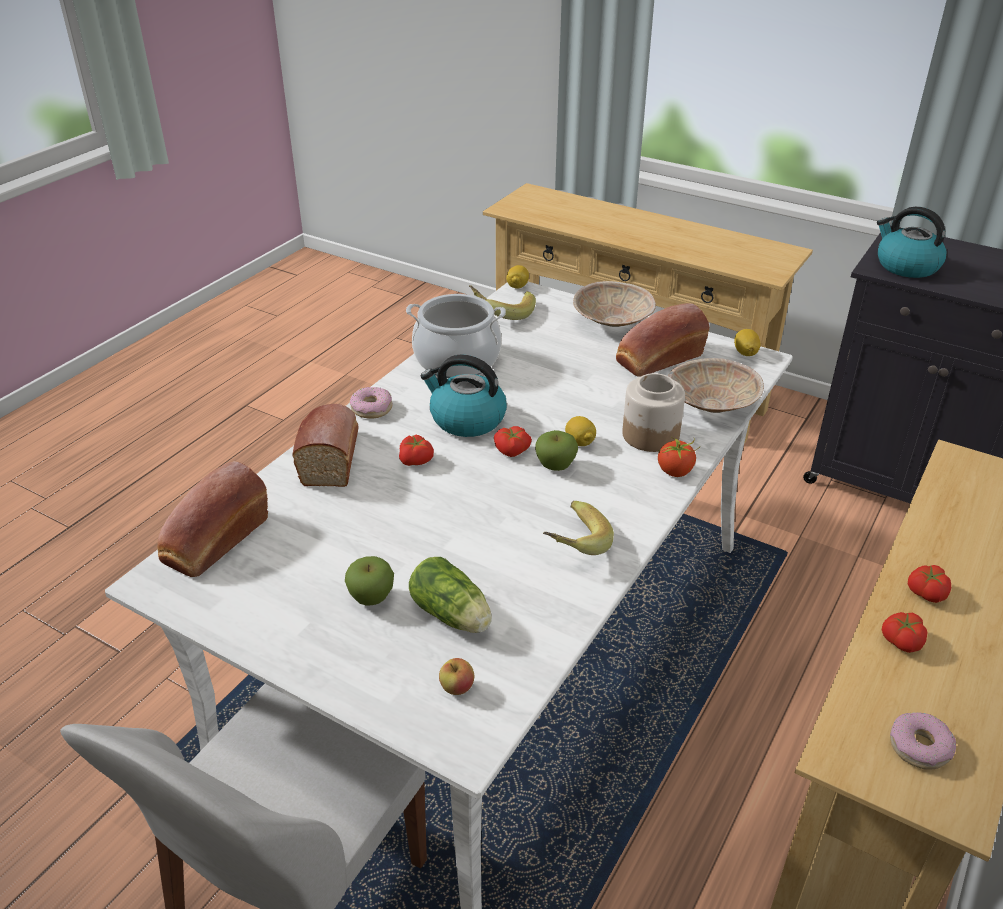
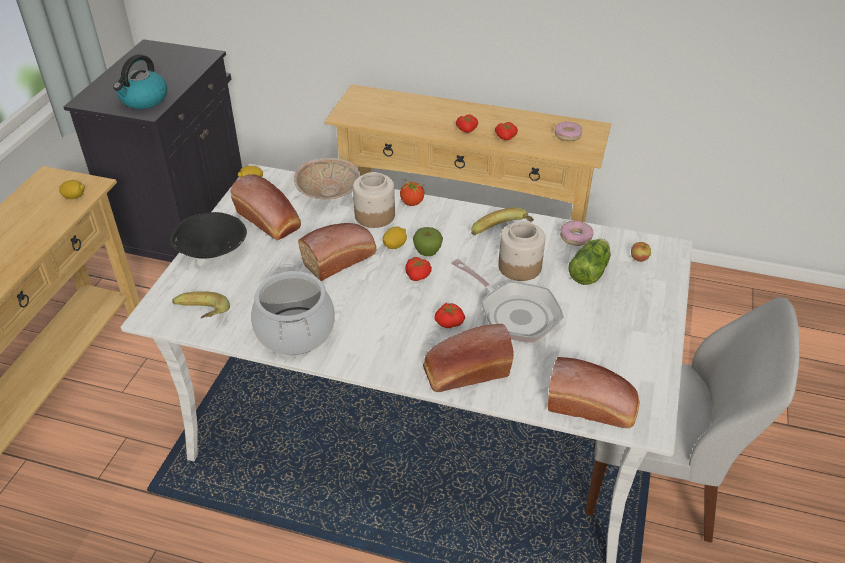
camera: 105 degrees left, 5 degrees up
(371, 598) = (597, 308): apple -> none
(372, 408) = (388, 367): donut -> donut (576, 237)
(402, 516) = (514, 313): none -> frying pan
(466, 419) = (385, 307): kettle -> none
(492, 542) = (519, 267): none -> jar
(517, 286) = (144, 319): lemon -> lemon (74, 197)
(566, 400) = (341, 259): none -> bread
(612, 323) = (212, 250): beige bowl -> black bowl

